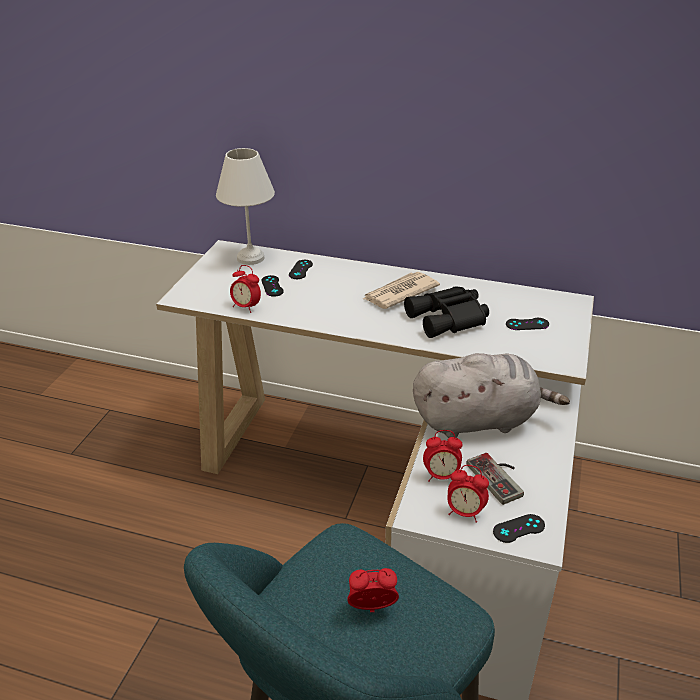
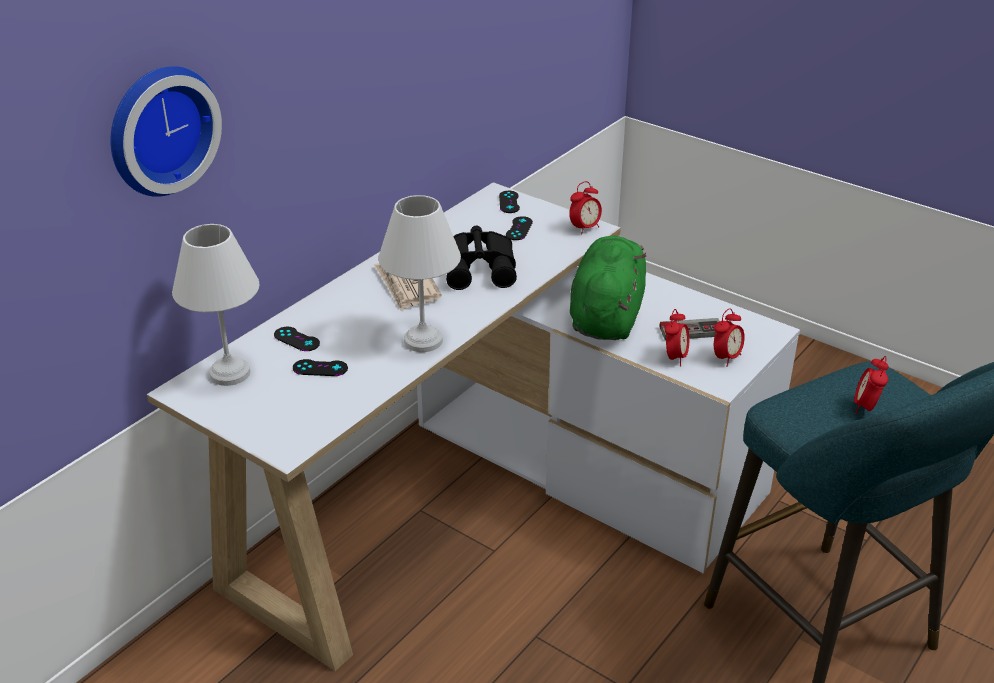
camera: 70 degrees left, 0 degrees up
(246, 307) = (356, 397): alarm clock -> alarm clock (584, 228)
(257, 76) = (158, 129): none -> wall clock
(329, 316) = (421, 340): none -> white table lamp
(479, 420) = (606, 316): grey plush toy -> green plush toy
(519, 528) = (754, 336): black game controller -> black game controller (509, 202)

